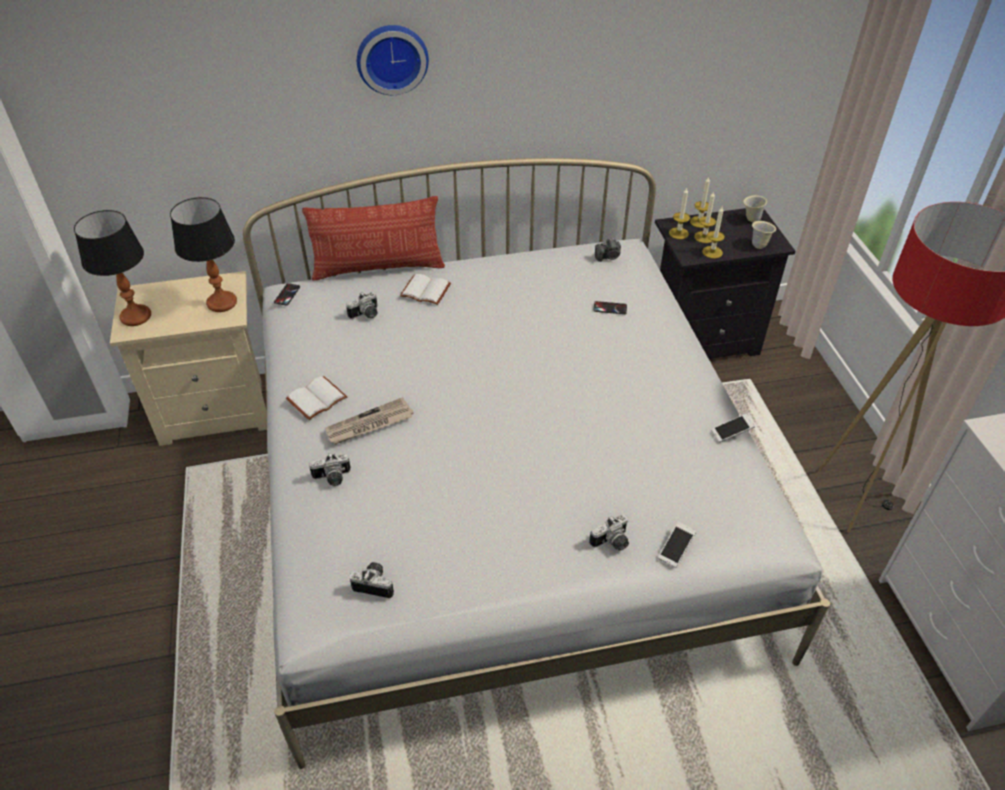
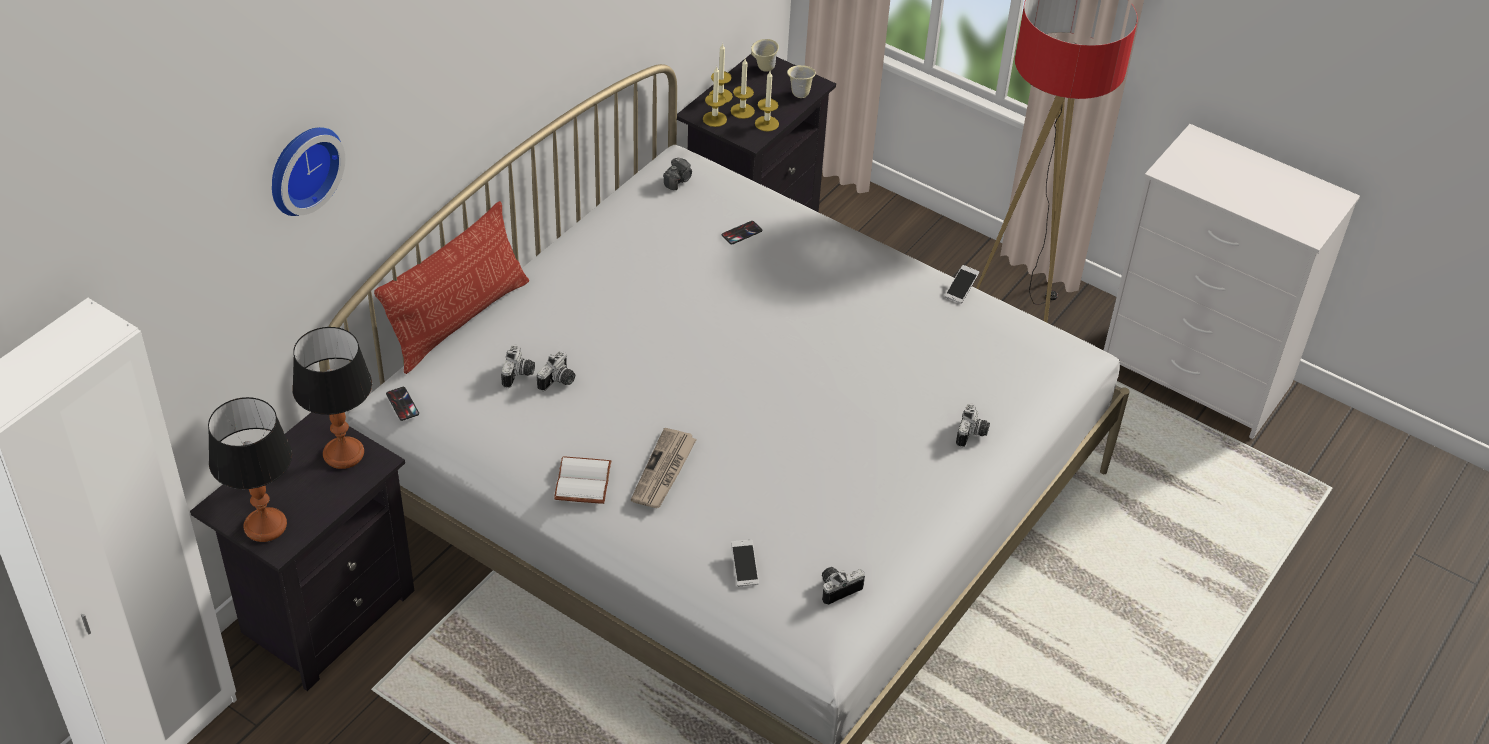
camera: 45 degrees left, 0 degrees up
(217, 411) = (324, 613): beige nightstand -> black nightstand
(332, 478) = (693, 536): camera -> camera (559, 381)
(392, 58) = (444, 67): wall clock -> wall clock (301, 168)
(426, 290) = (547, 314): white book -> none
(676, 548) = (1019, 408): phone -> phone (744, 567)

